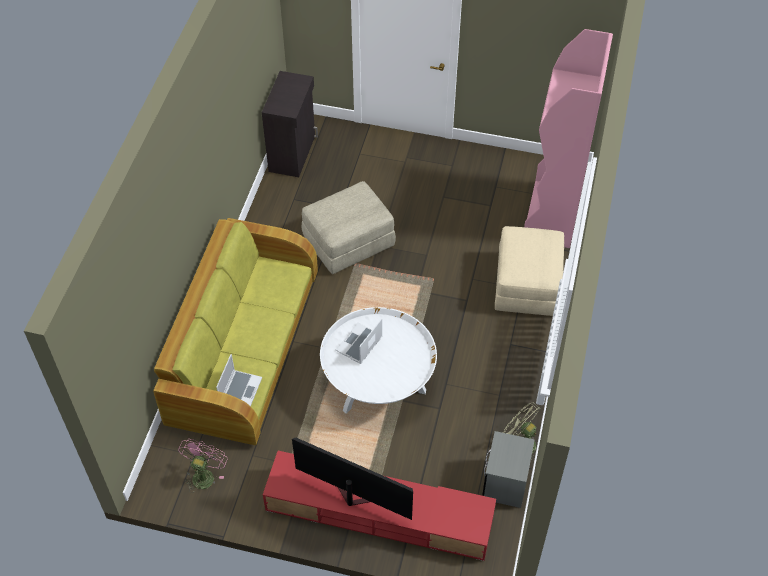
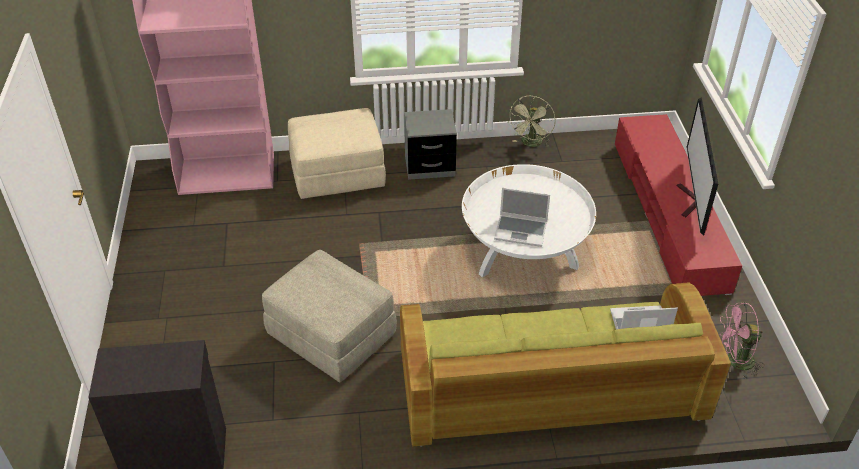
camera: 110 degrees left, 10 degrees down
(505, 482) = (577, 145): grey nightstand -> grey nightstand (429, 166)

